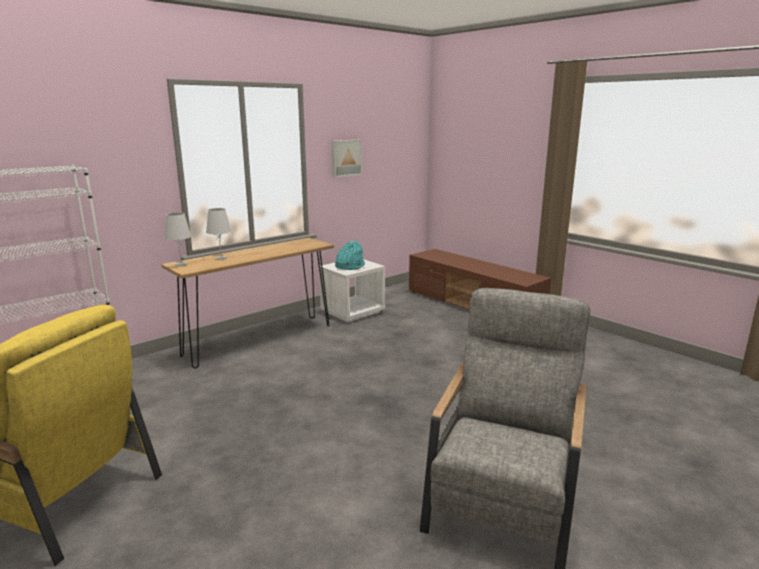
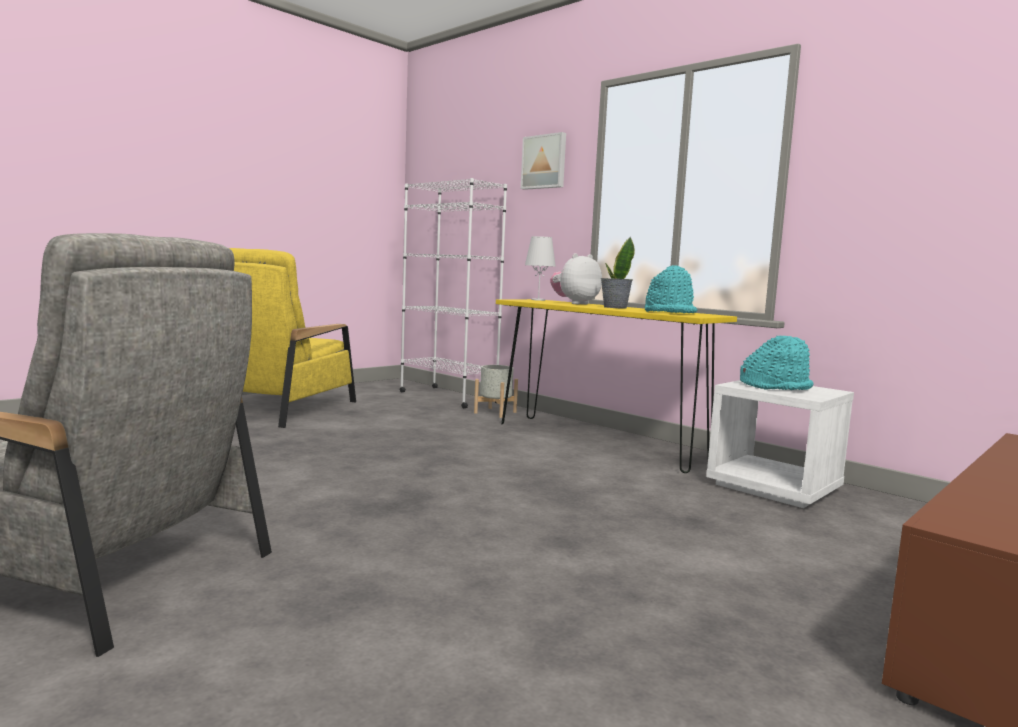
camera: 85 degrees right, 10 degrees down
(150, 369) = (495, 412): none -> grey planter
(221, 257) = (575, 303): white table lamp -> plush toy
(259, 252) = (614, 307): none -> potted plant
(259, 340) = (597, 442): brown console table -> yellow console table
(297, 245) = (669, 312): none -> turquoise hat
(345, 158) = (890, 178): picture -> picture (544, 162)

